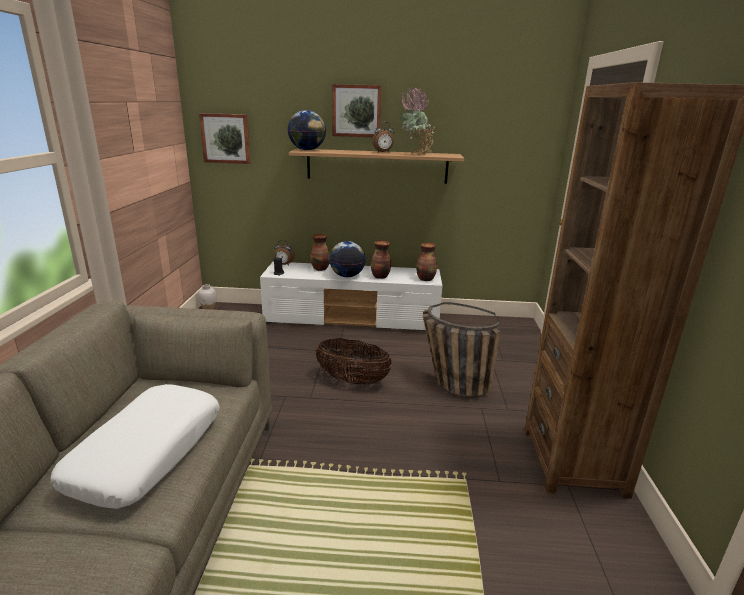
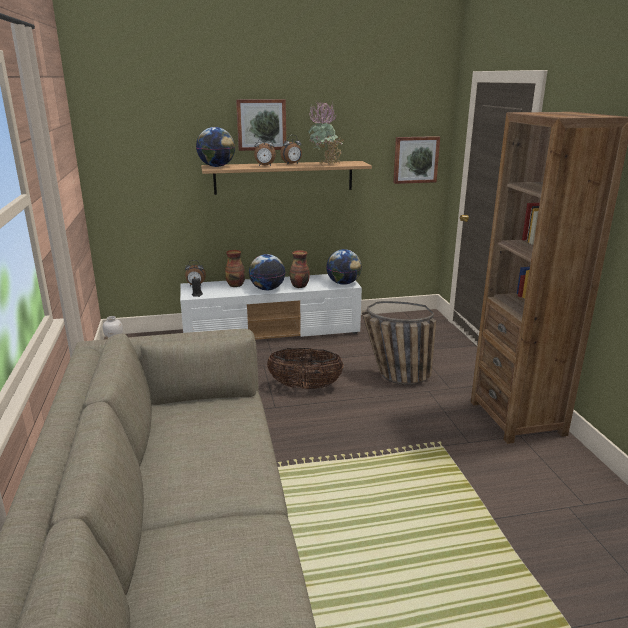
camera: 15 degrees left, 0 degrees up
(147, 453) = (217, 456): white pillow -> none
(226, 138) = (124, 159): picture -> picture (415, 159)
(354, 152) = (265, 166): none -> alarm clock
(426, 279) = (343, 283): vase -> globe

